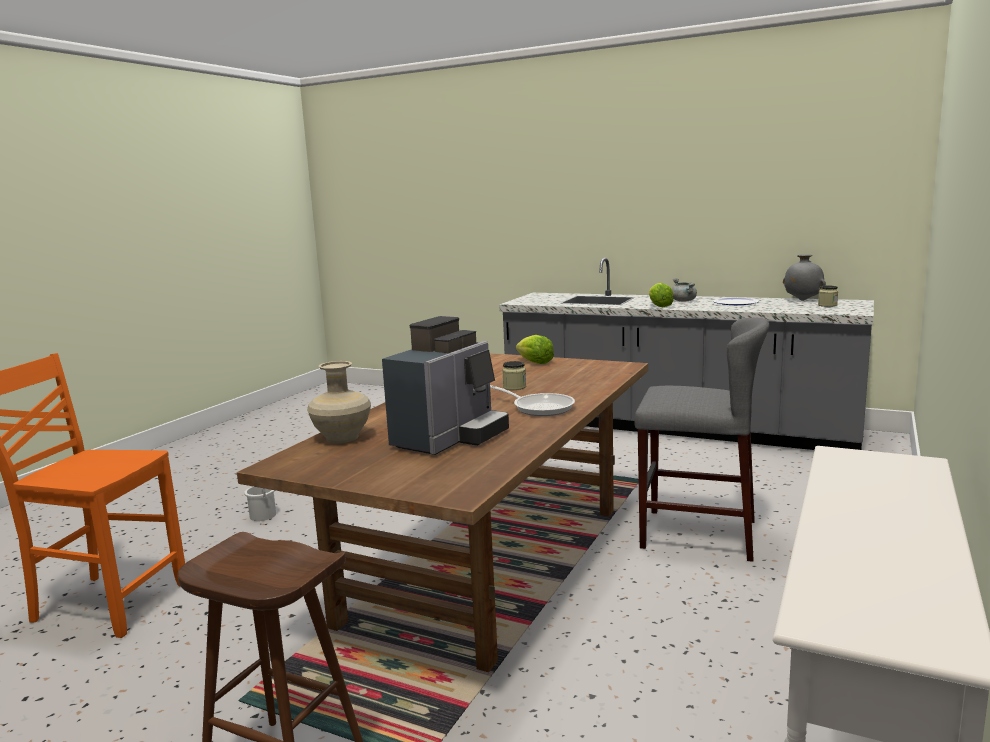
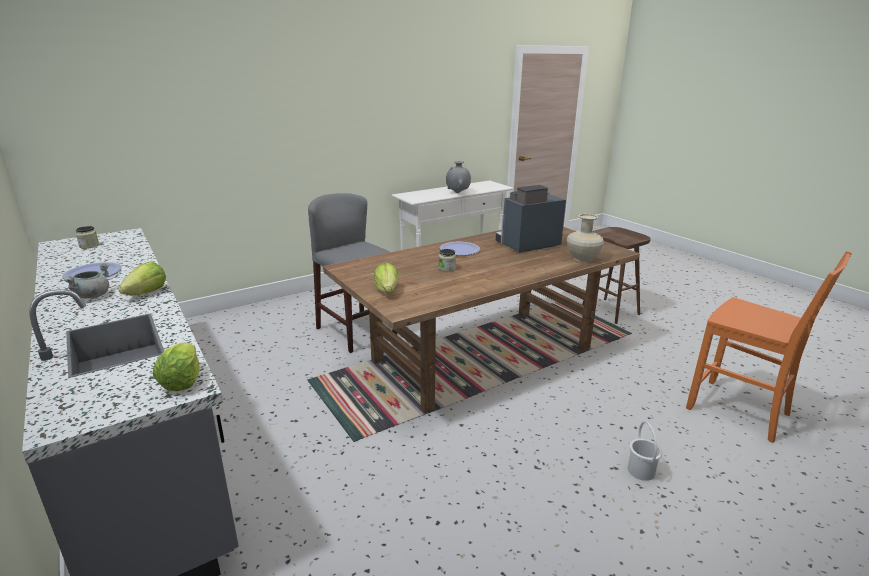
camera: 150 degrees left, 10 degrees up
(524, 302) = (182, 381): none -> lettuce
(539, 407) = (459, 250): frying pan -> plate
(802, 300) = (56, 258): grey vase -> grey vase (458, 193)

